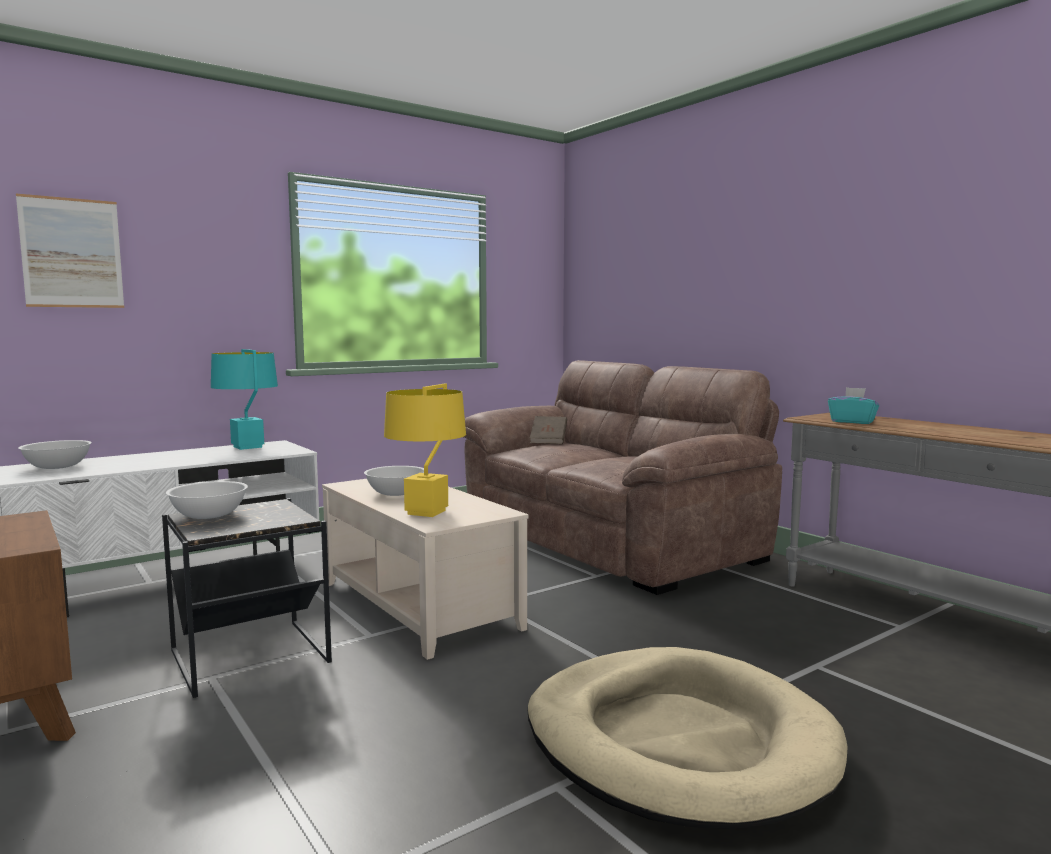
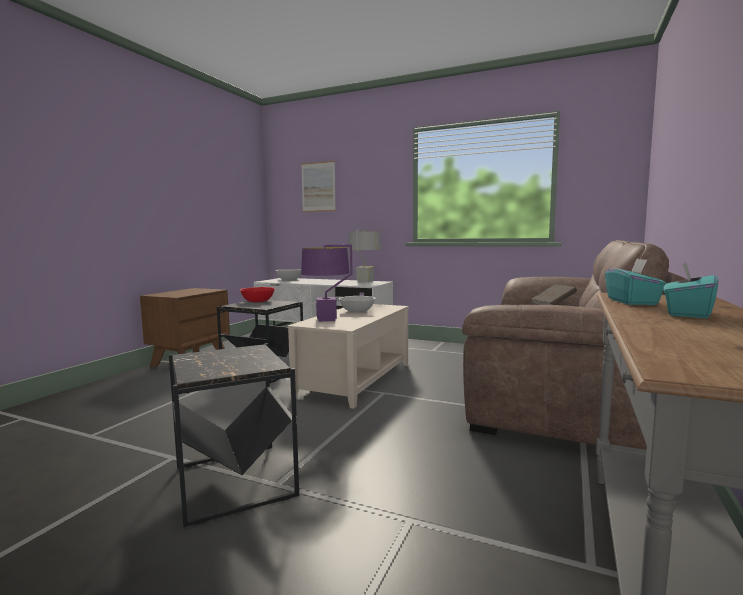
camera: 60 degrees right, 0 degrees up
(209, 515) = (258, 301): white bowl -> red bowl
(247, 447) = (365, 281): turquoise table lamp -> grey table lamp
(427, 512) = (326, 319): yellow table lamp -> purple table lamp
(678, 742) = (235, 481): beige dog bed -> black side table
(912, 424) = (687, 313): none -> turquoise tissue box

